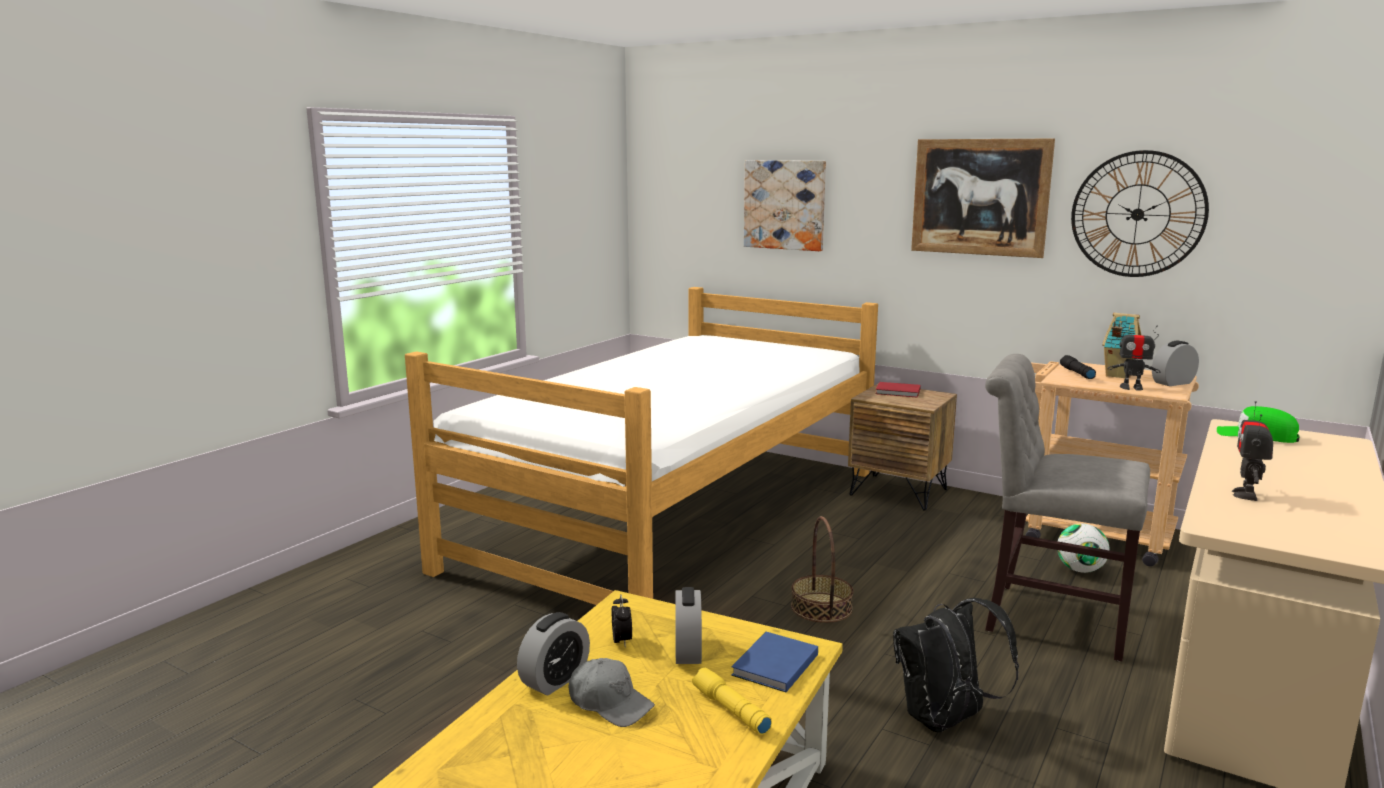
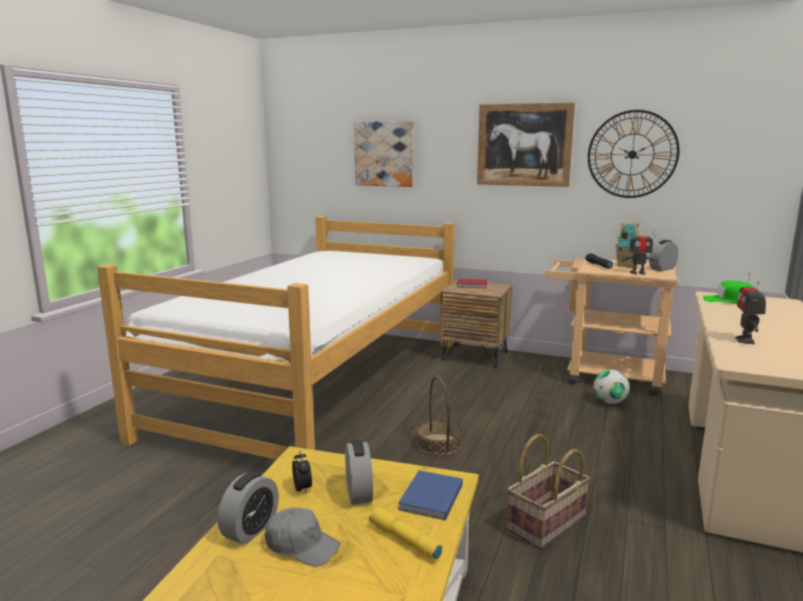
camera: 10 degrees left, 0 degrees up
(944, 722) = (547, 524): black backpack -> basket
(1048, 618) = (598, 438): grey chair -> none

